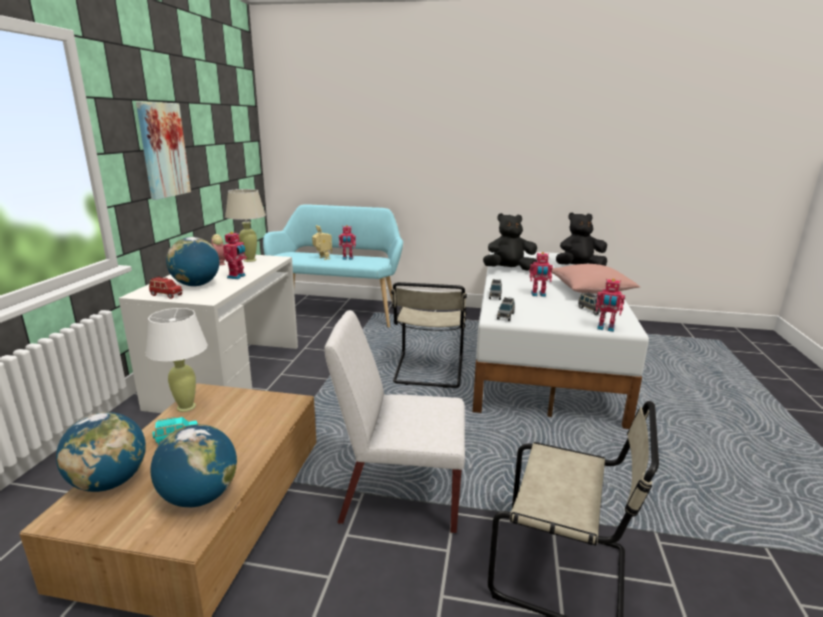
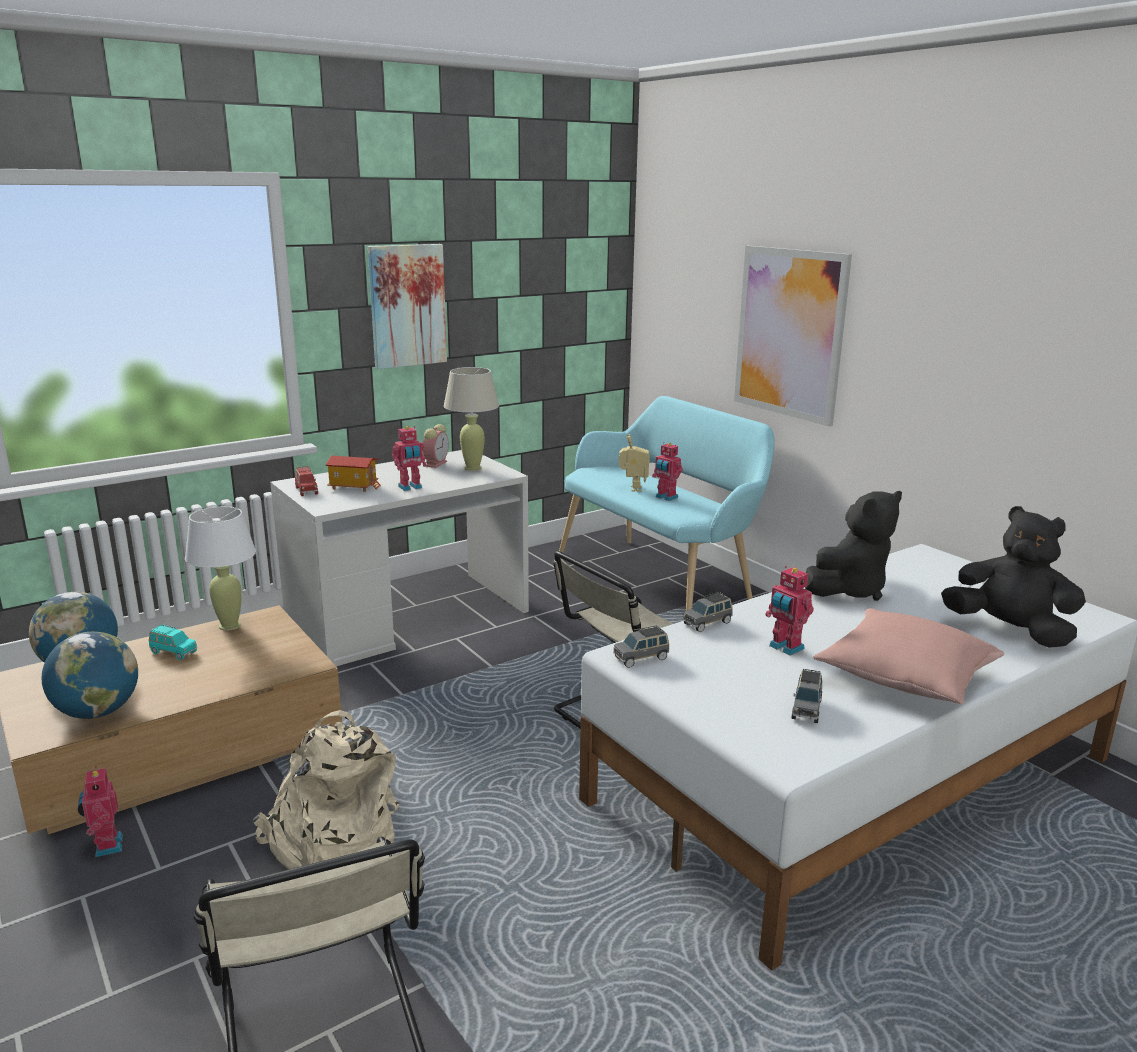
camera: 45 degrees right, 0 degrees up
(196, 285) = (354, 486): globe -> toy house
(392, 155) = (789, 333): none -> picture
(399, 495) = (331, 840): white chair -> beige backpack
(509, 270) = (849, 589): black plush toy -> black plush toy turned 105 degrees clockwise
(605, 328) = (747, 745): toy robot -> toy robot (106, 846)

